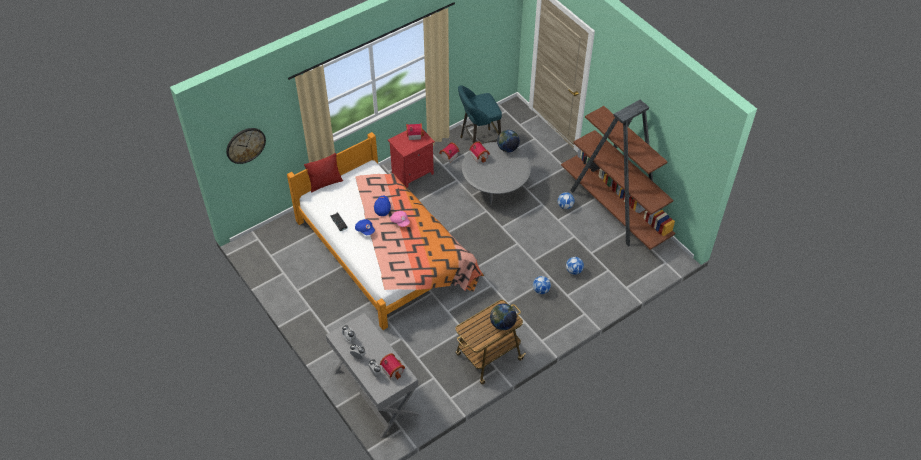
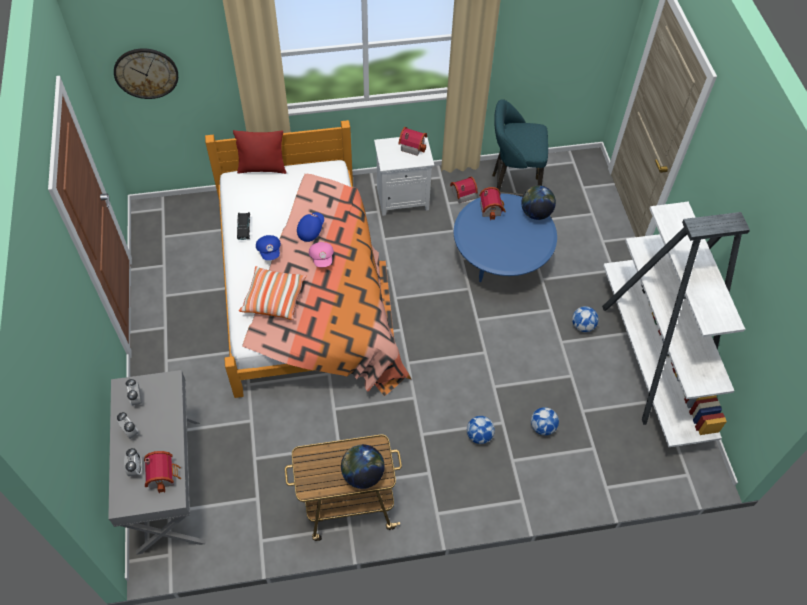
camera: 25 degrees right, 5 degrees up
(386, 256) = (274, 298): none -> pillow
(412, 172) = (403, 198): red nightstand -> white nightstand
(495, 186) = (500, 259): grey coffee table -> blue coffee table
(614, 210) = (652, 361): brown bookcase -> white bookcase

